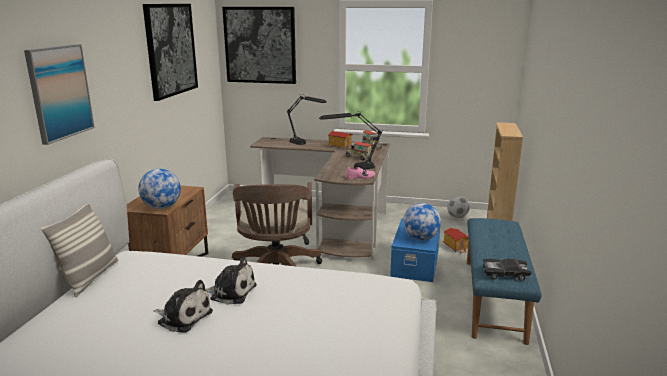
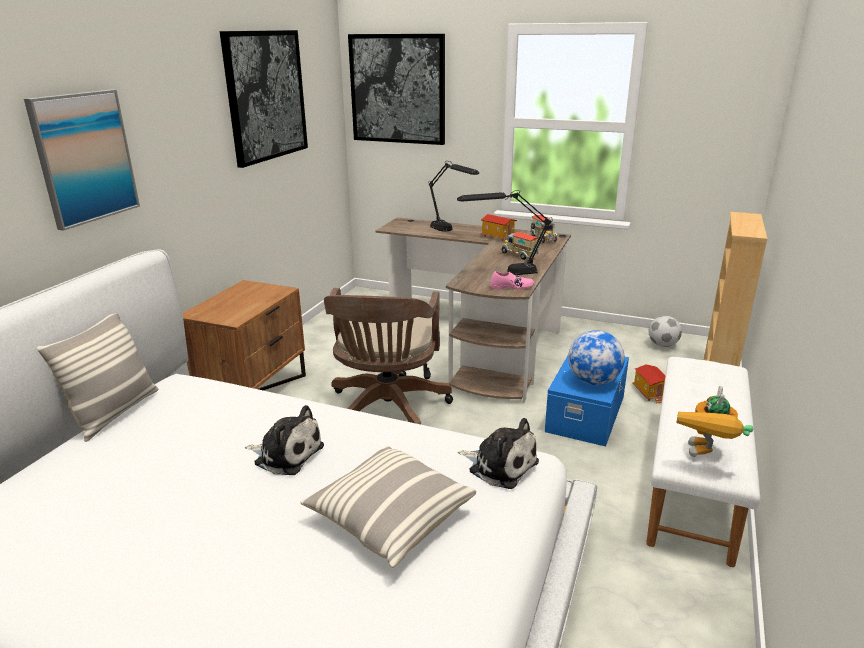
camera: 10 degrees right, 5 degrees up
(161, 207) = (233, 316): globe -> none
(183, 317) = (209, 489): plush toy -> plush toy (500, 465)
(315, 322) = (389, 517): none -> pillow
(494, 298) = (694, 482): blue bench -> white bench
(505, 274) = (706, 458): black toy car -> toy robot

